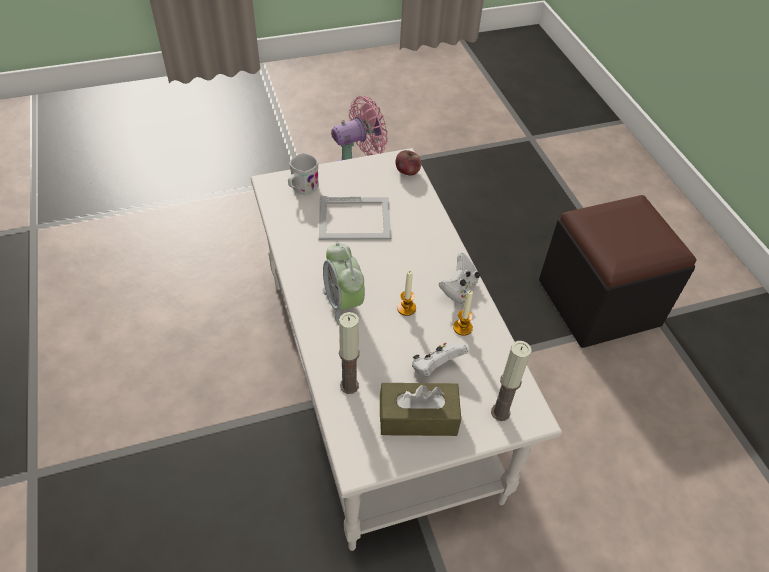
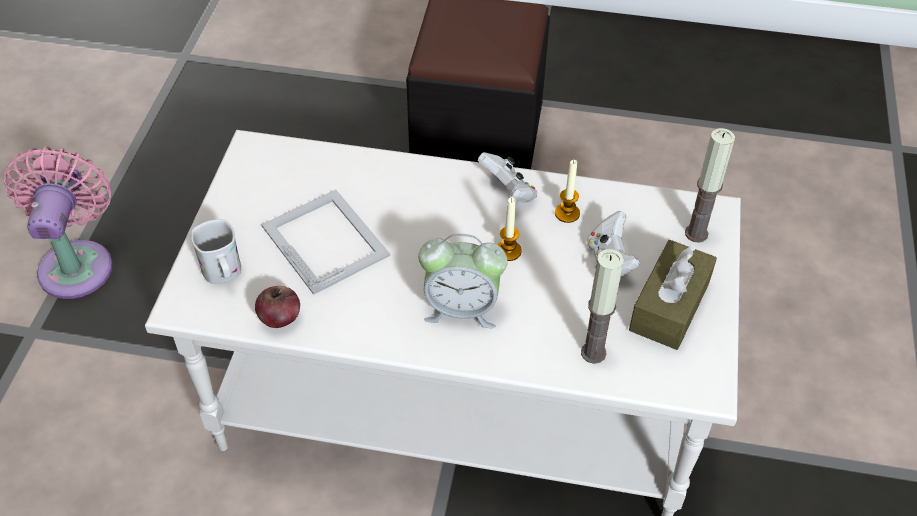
camera: 60 degrees left, 0 degrees up
(355, 219) = (325, 239): picture frame -> picture frame turned 60 degrees counterclockwise
(407, 171) = (278, 152): apple -> apple (280, 318)

